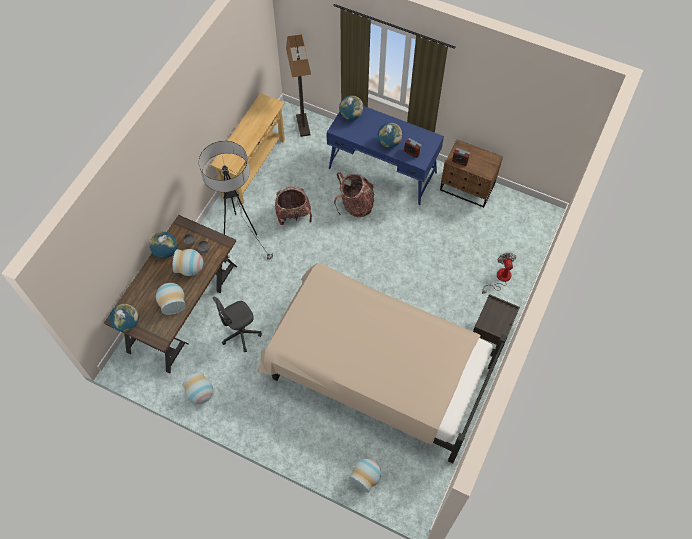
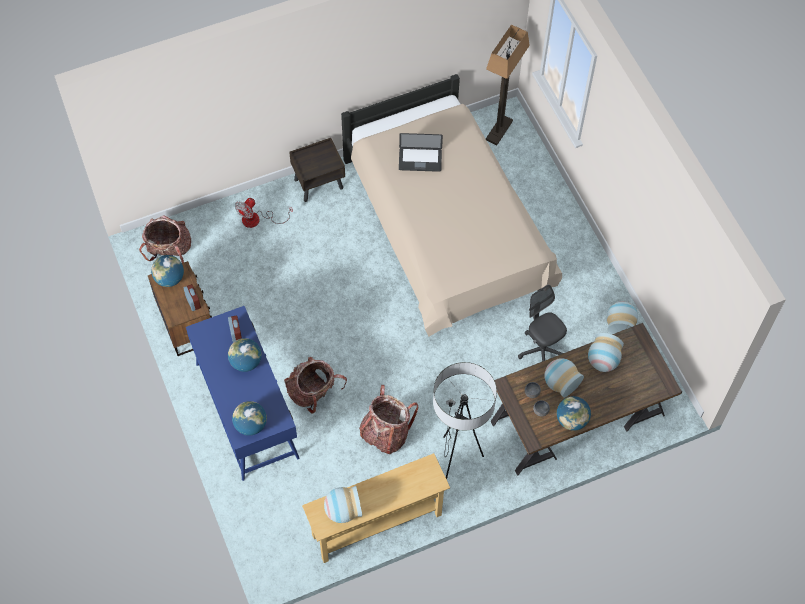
camera: 140 degrees left, 0 degrees up
(127, 323) = (660, 373): globe -> globe (169, 279)
(241, 334) = (541, 350): grey office chair -> grey office chair turned 135 degrees counterclockwise
(303, 125) = (274, 536): floor lamp -> floor lamp (499, 130)
(366, 477) = (531, 161): vase -> vase (342, 510)
(421, 353) = (420, 160): none -> laptop
(526, 219) = (169, 251): none -> backpack

